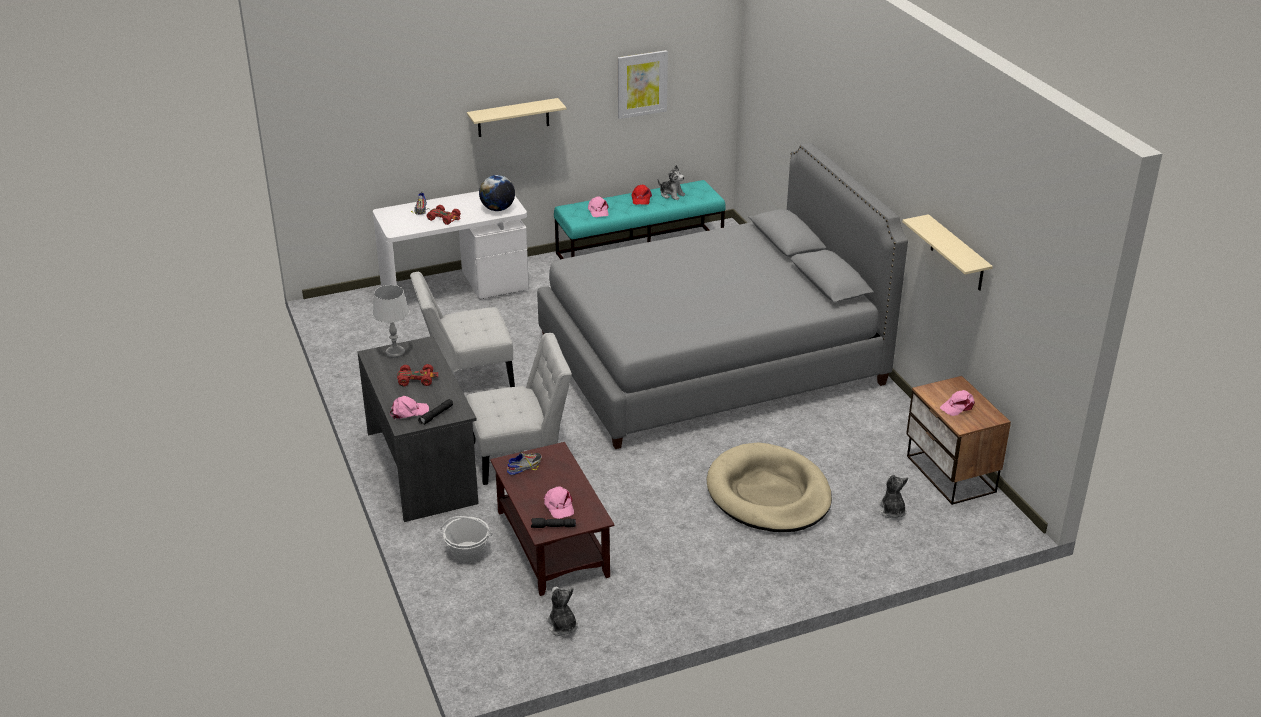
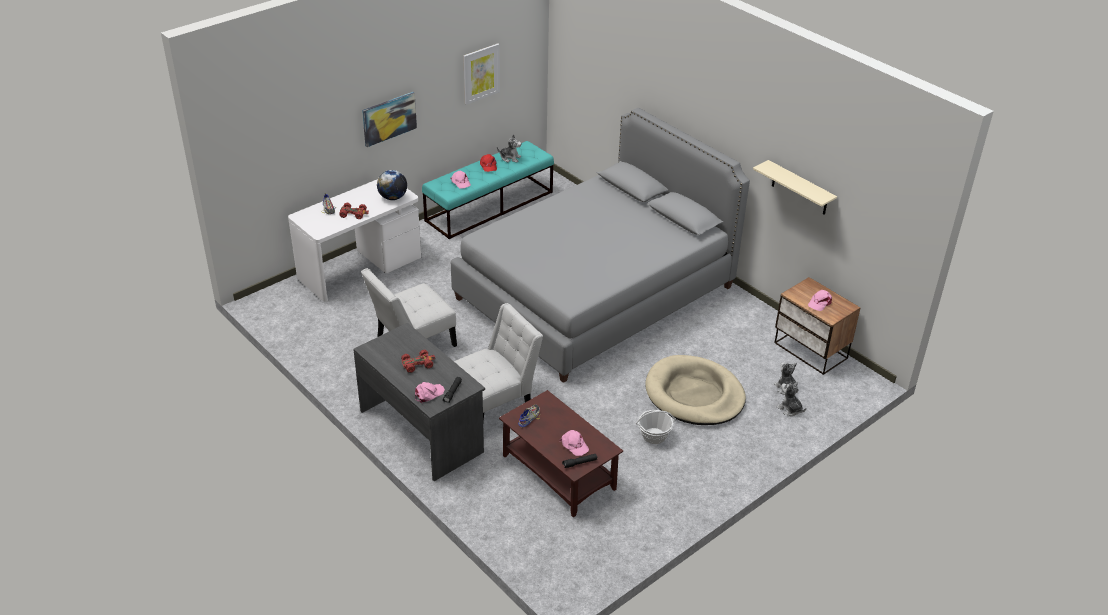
camera: 20 degrees left, 5 degrees up
(395, 352) = (385, 343): grey table lamp -> none
(467, 551) = (498, 494): basket -> basket (654, 436)
(513, 118) = (389, 118): beige shelf -> picture
(562, 626) = (602, 537): plush toy -> plush toy (789, 409)

